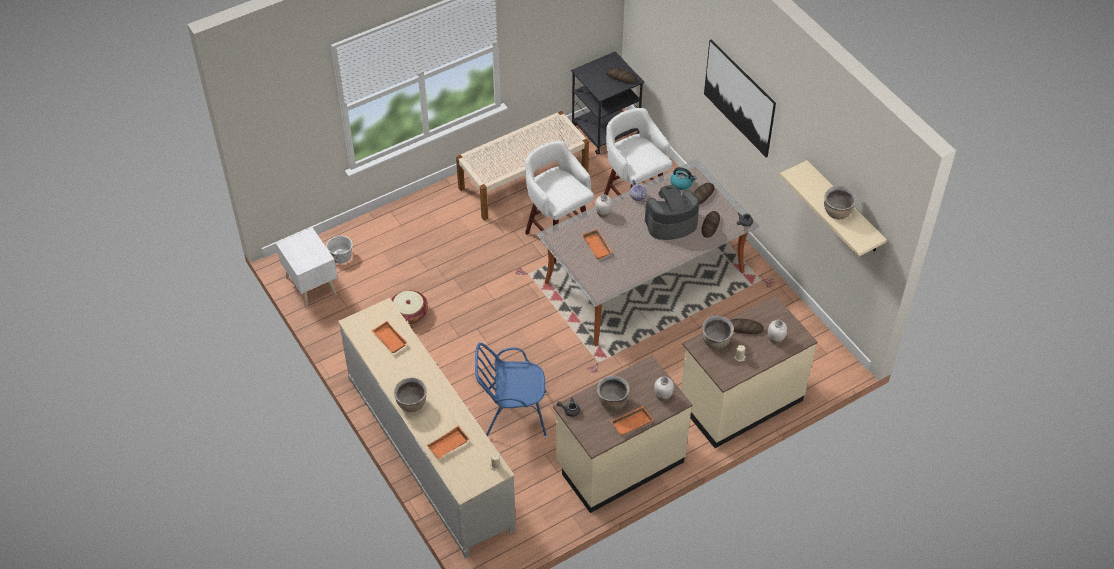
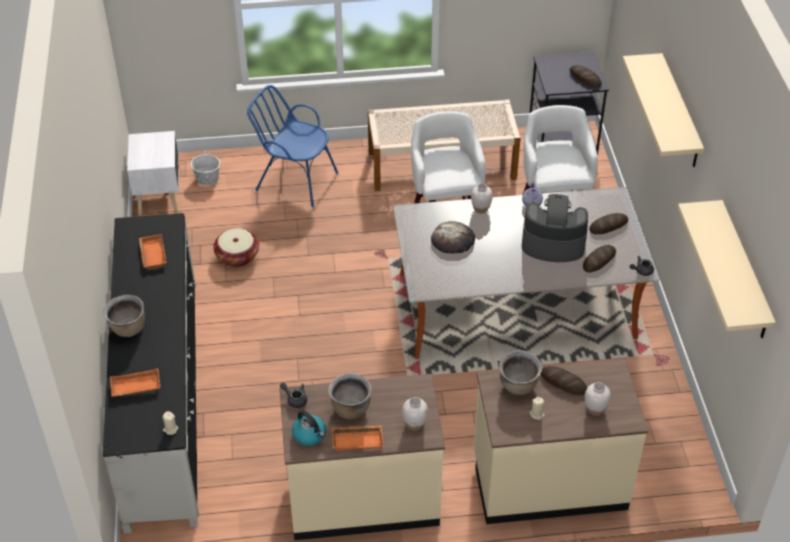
camera: 25 degrees right, 5 degrees down
(429, 453) = (163, 405): beige cabinet -> black cabinet
(512, 414) = (277, 397): blue chair -> blue chair (294, 181)
(598, 246) = (453, 240): orange tray -> bread
(682, 183) = (592, 206): kettle -> kettle (310, 435)
(739, 98) = (679, 112): picture -> beige shelf
(837, 213) = (726, 270): brown cooking pot -> none

